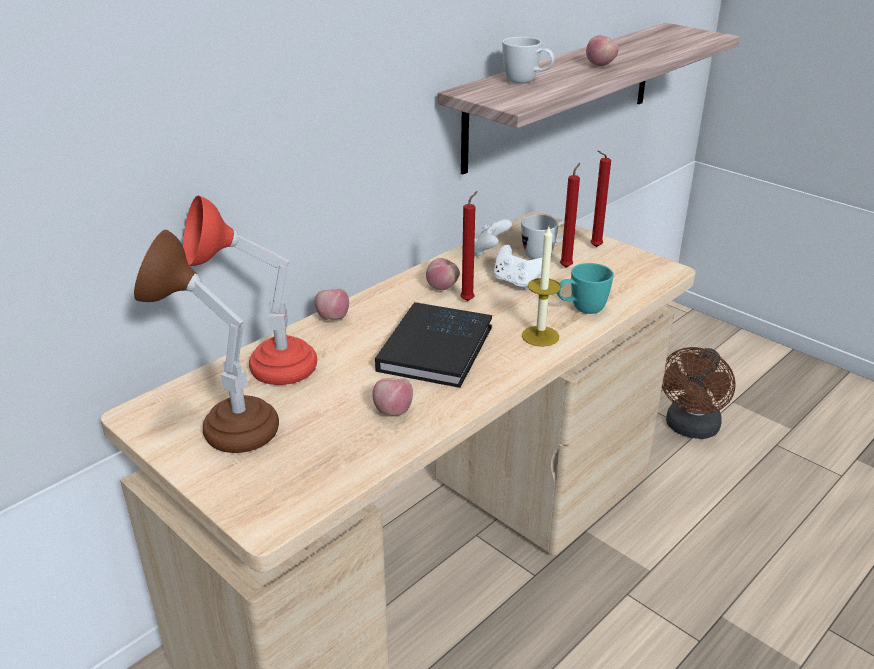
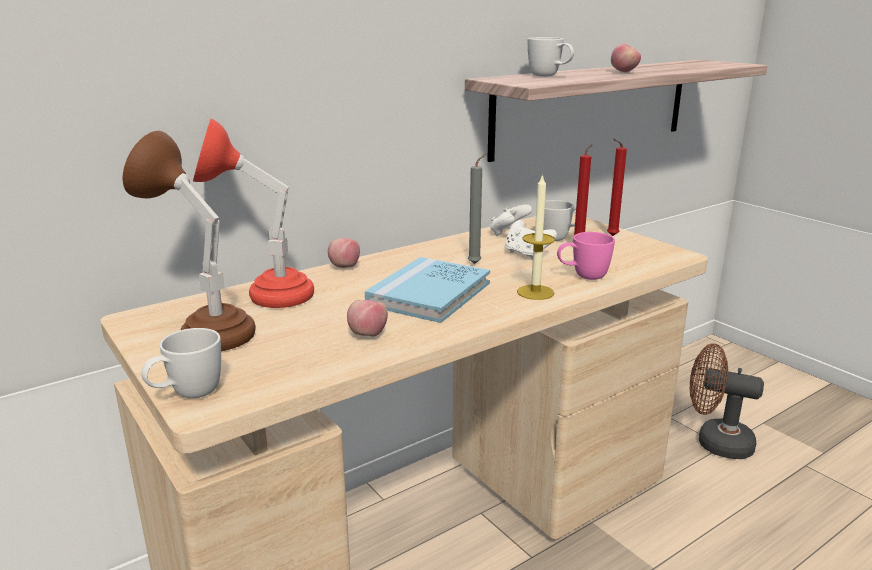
camera: 10 degrees right, 10 degrees down
(245, 510) = (187, 395): none -> white mug
(435, 348) = (429, 294): black book -> blue book
(442, 287) = (455, 253): apple -> none
(469, 300) = (476, 263): red candle -> grey candle
(581, 310) = (583, 277): turquoise mug -> pink mug
(690, 429) = (715, 442): brown fan -> brown fan turned 75 degrees clockwise

